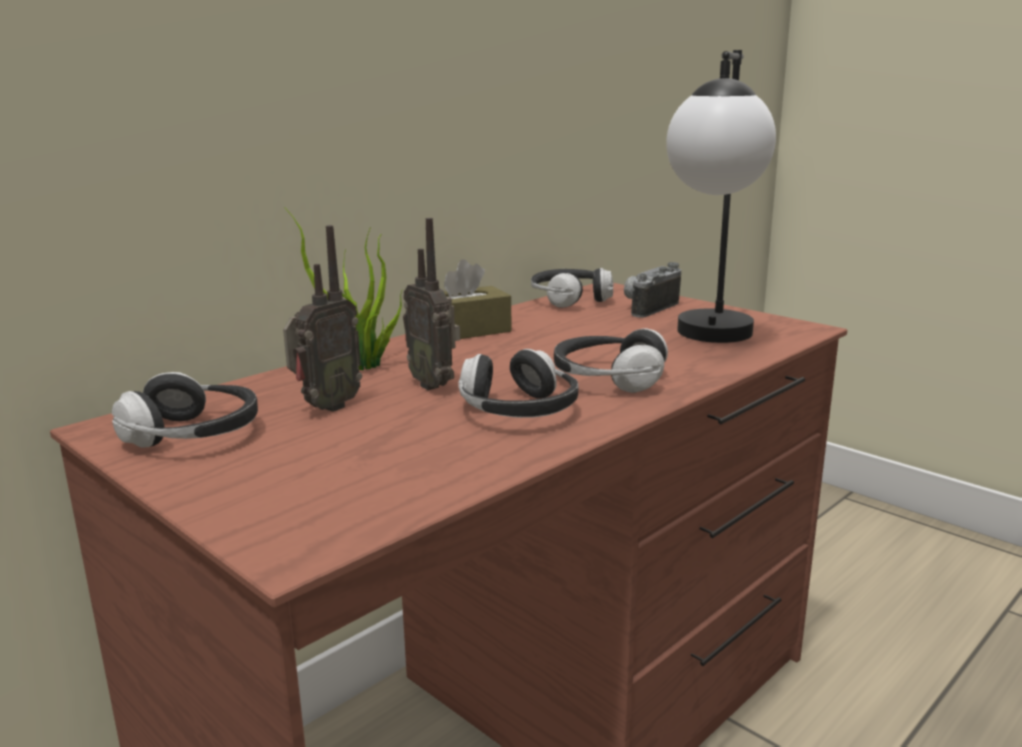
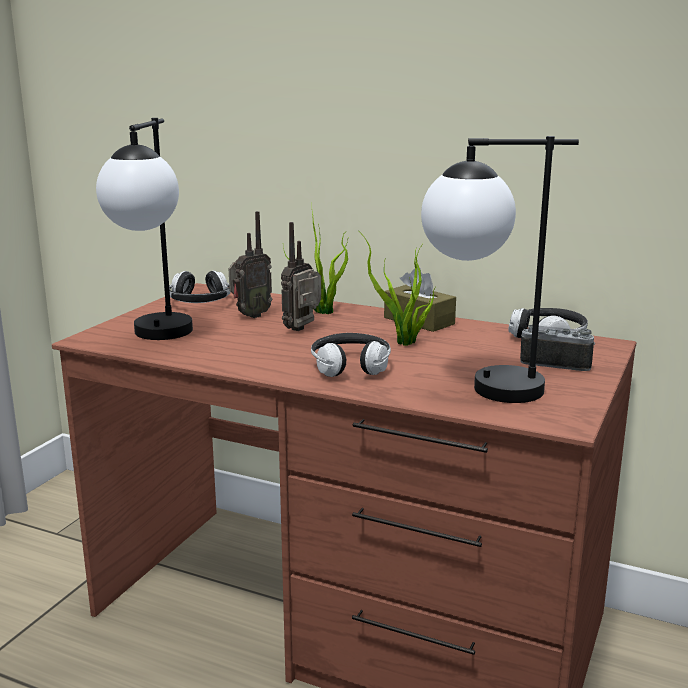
camera: 70 degrees right, 0 degrees up
(325, 408) = (250, 316): radio -> radio turned 60 degrees counterclockwise
(365, 483) = (156, 338): none -> table lamp
(518, 411) = (271, 352): headphones -> none
(541, 347) = (404, 343): none -> potted plant

